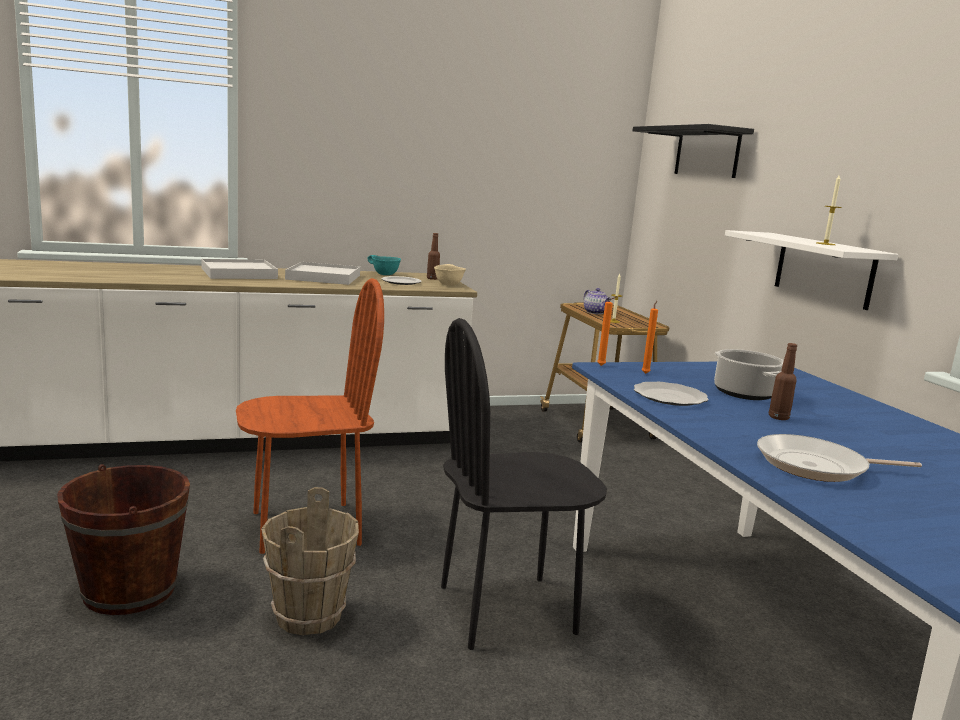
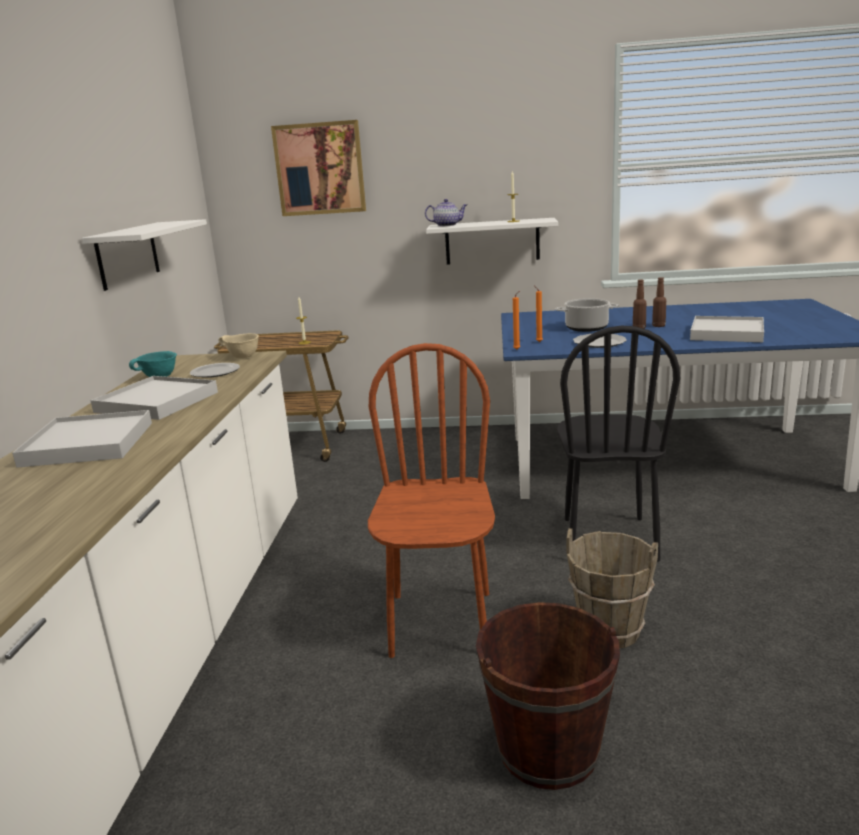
camera: 65 degrees left, 5 degrees up
(432, 278) = (200, 361): brown bottle -> brown bottle (658, 326)
(467, 192) = (128, 255): none -> white shelf
(595, 312) = (265, 344): teapot -> teapot (447, 225)
(707, 153) = (320, 169): black shelf -> picture
(817, 466) = (727, 333): frying pan -> white tray

